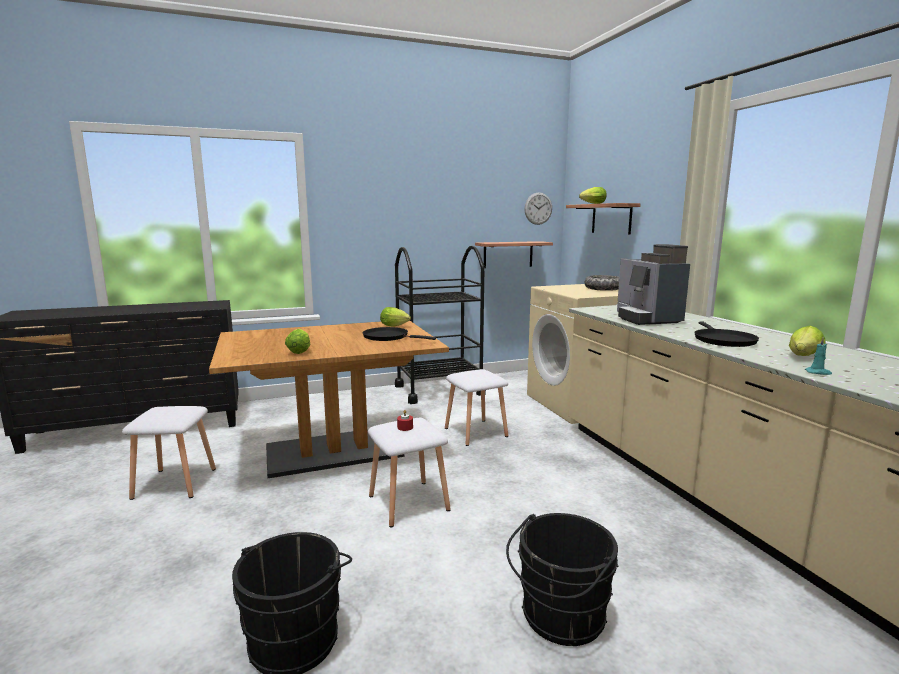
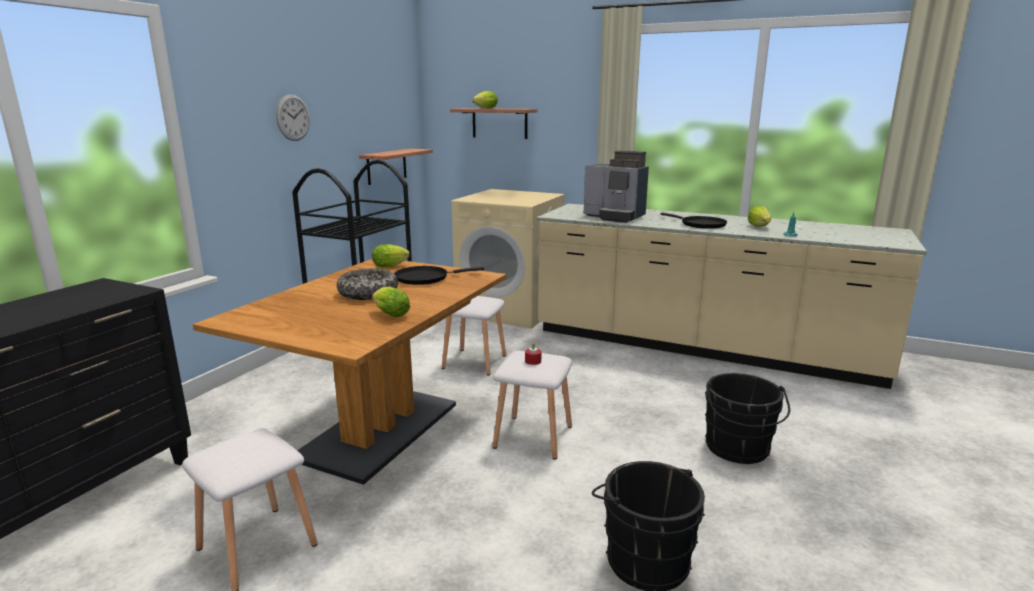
camera: 45 degrees left, 5 degrees up
(538, 208) = (405, 111): wall clock -> wall clock (293, 117)
(603, 289) = (517, 194): bowl -> bowl (368, 293)

